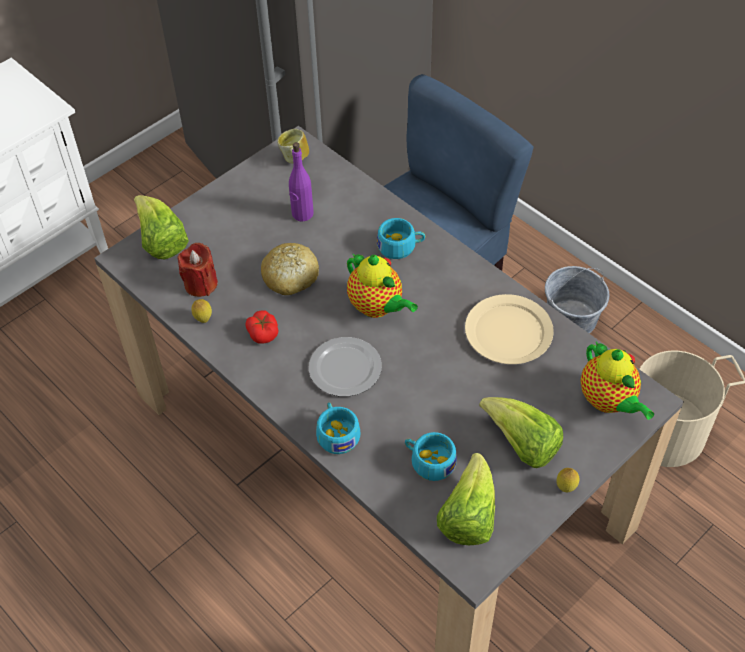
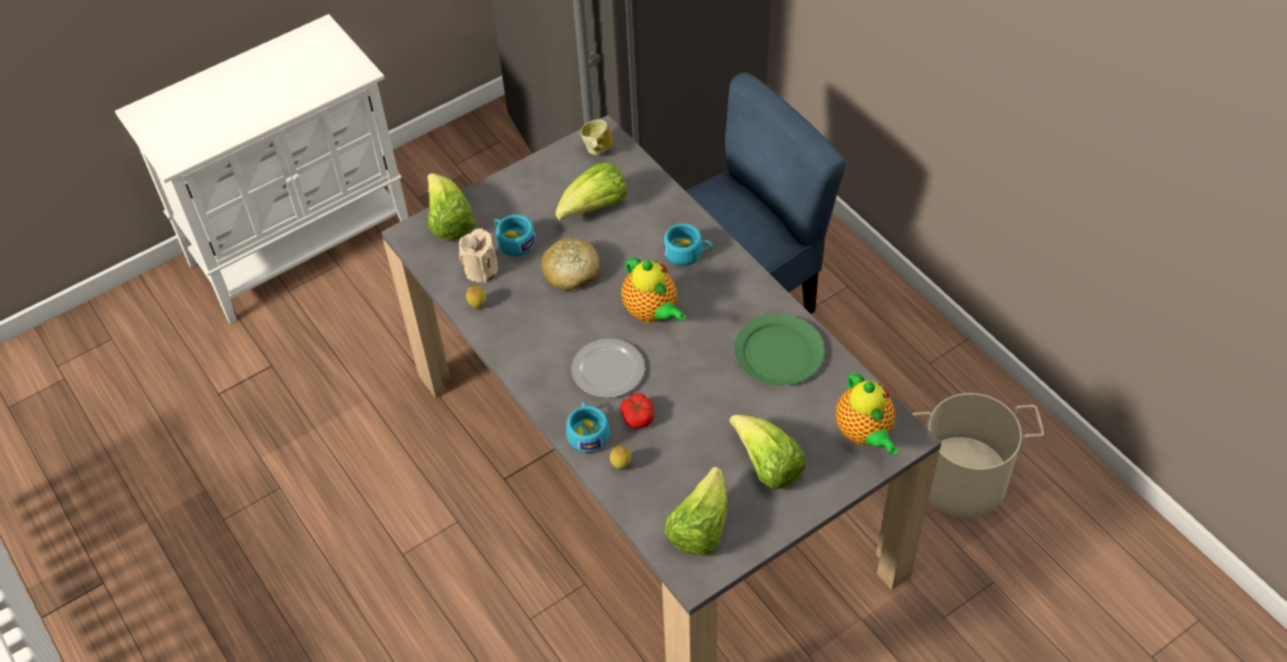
camera: 10 degrees right, 0 degrees up
(201, 284) = (481, 270): red candle -> beige candle
(263, 333) = (534, 325): tomato -> tomato (638, 417)
(302, 214) = (594, 209): purple bottle -> lettuce
(428, 461) = (672, 470): turquoise cup -> turquoise cup (513, 241)
(508, 331) = (779, 352): beige plate -> green plate
(565, 488) = (801, 512): lemon -> lemon (621, 465)
(571, 319) = (887, 348): grey bucket -> none

